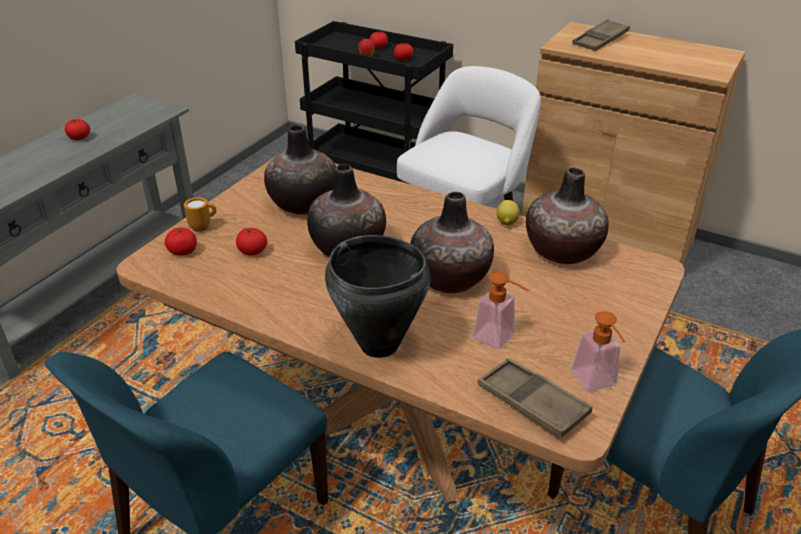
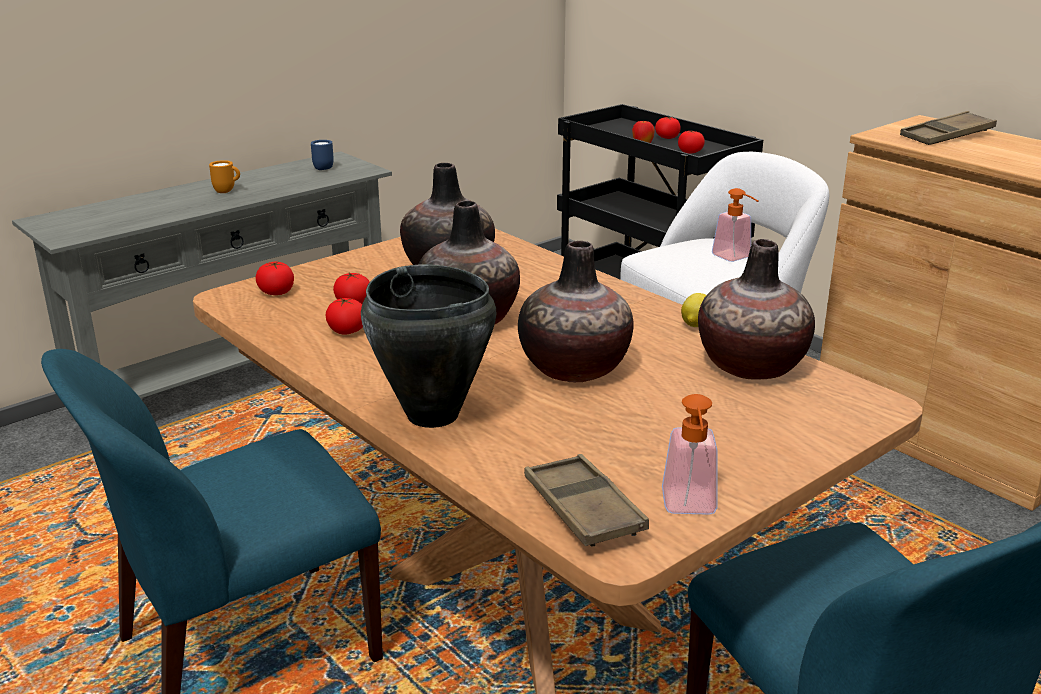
camera: 20 degrees right, 10 degrees down
(79, 138) = (252, 183): tomato -> tomato (347, 331)
(129, 113) = (322, 168): none -> blue mug
(203, 227) = (316, 274): orange mug -> orange mug (227, 191)
(500, 339) = (591, 438): soap dispenser -> soap dispenser (735, 258)

